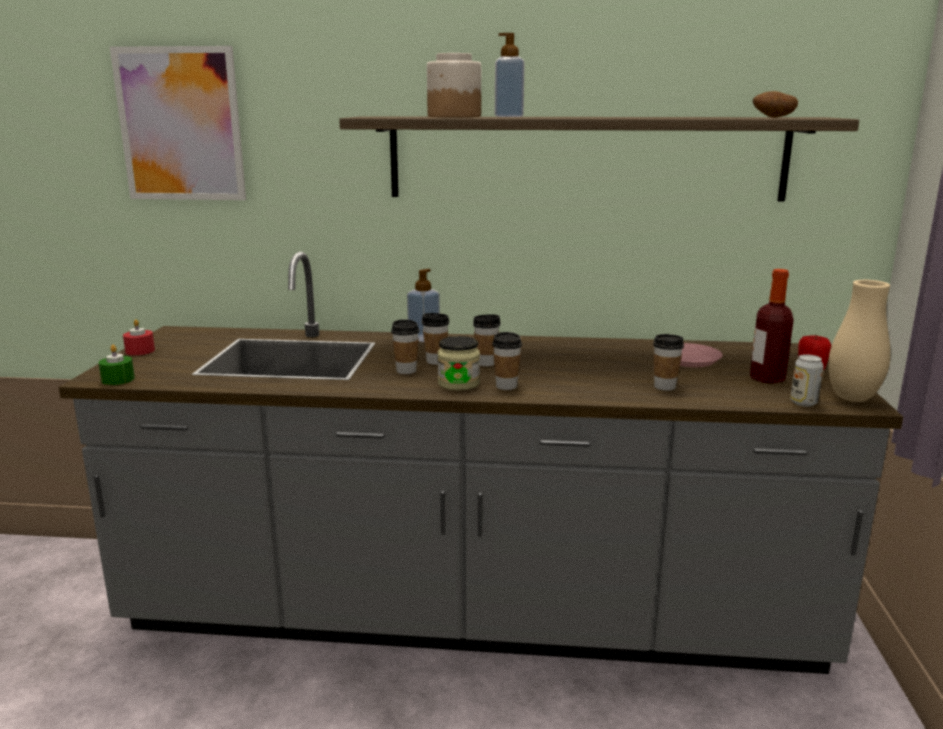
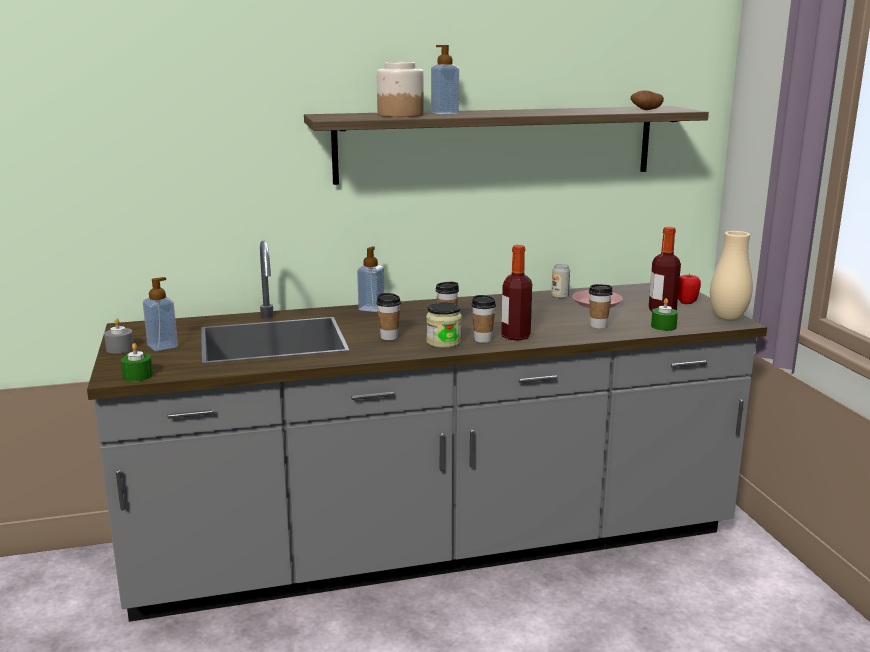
camera: 20 degrees left, 0 degrees up
(140, 351) = (120, 348): red candle -> grey candle
(179, 353) = (162, 346): none -> soap dispenser
(180, 125) = (125, 126): picture -> none
(436, 361) = (404, 327): cup -> none
(549, 387) = (515, 336): none -> bottle
(751, 398) = (663, 326): none -> green candle
(803, 403) = (700, 325): can -> can (560, 297)

